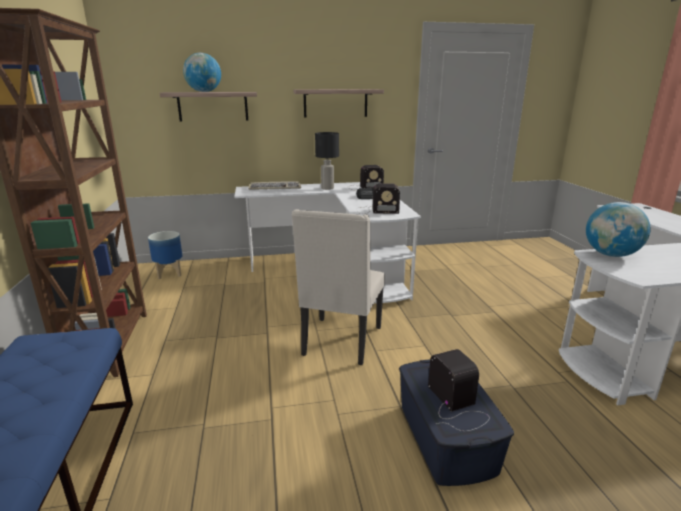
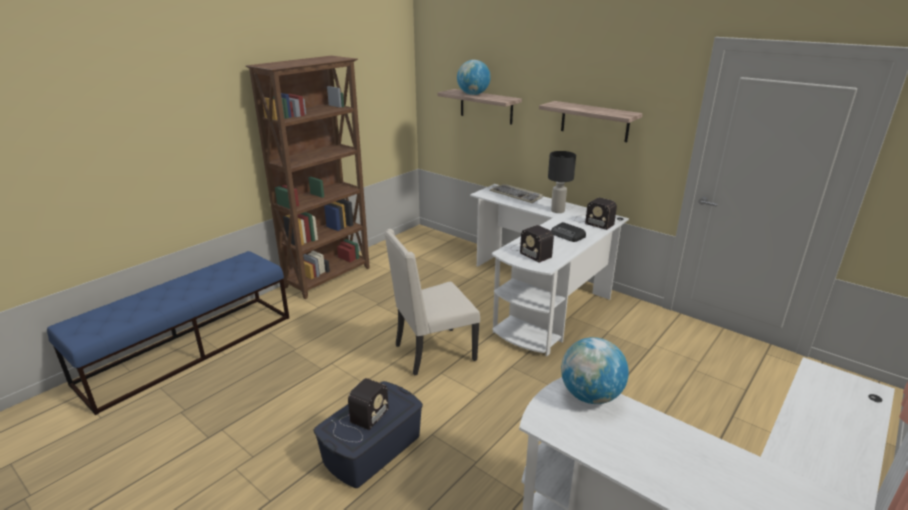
camera: 50 degrees right, 5 degrees up
(169, 273) = (426, 242): planter -> none

